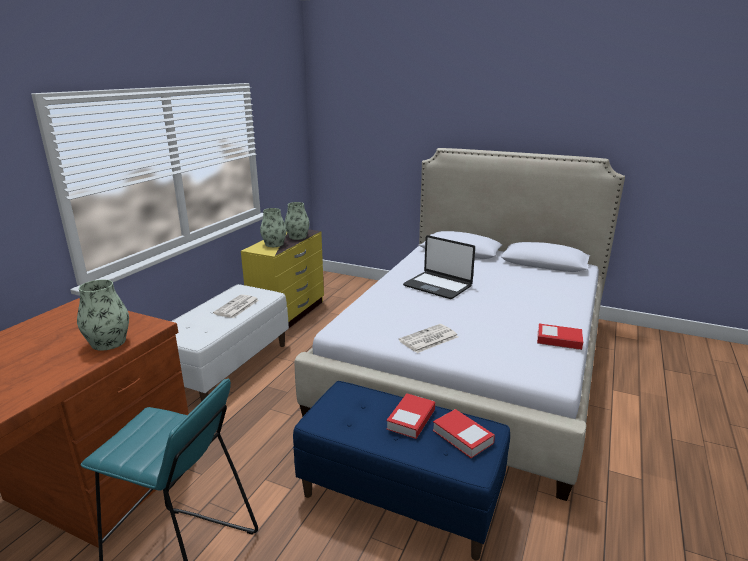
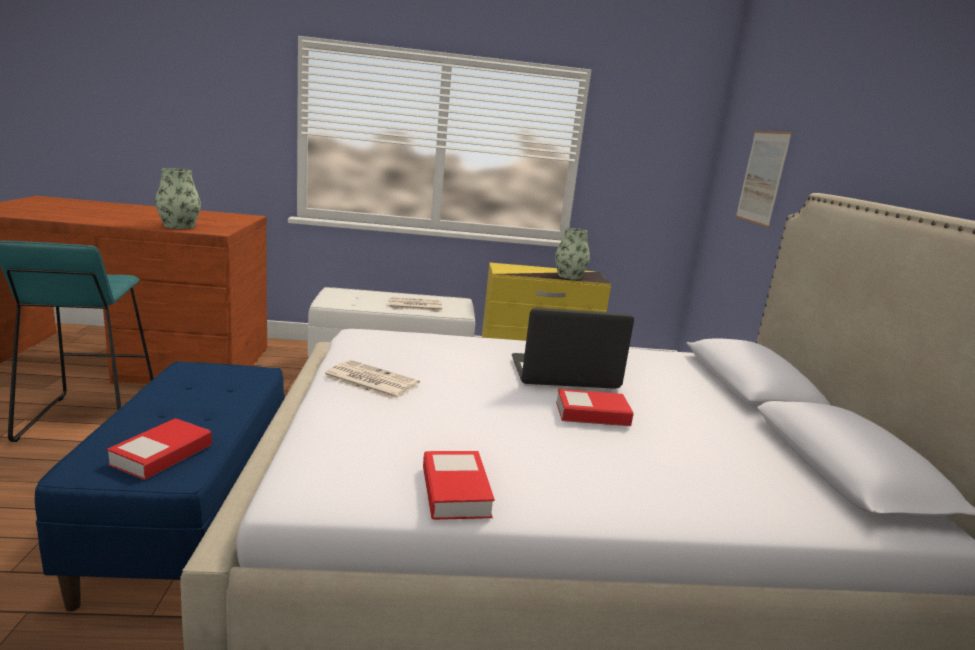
camera: 60 degrees right, 5 degrees down
(274, 244) = (528, 270): vase -> none
(372, 140) = (762, 177): none -> picture
(411, 419) = (200, 417): book -> book (592, 414)
(438, 286) = (564, 374): laptop -> laptop turned 75 degrees clockwise

